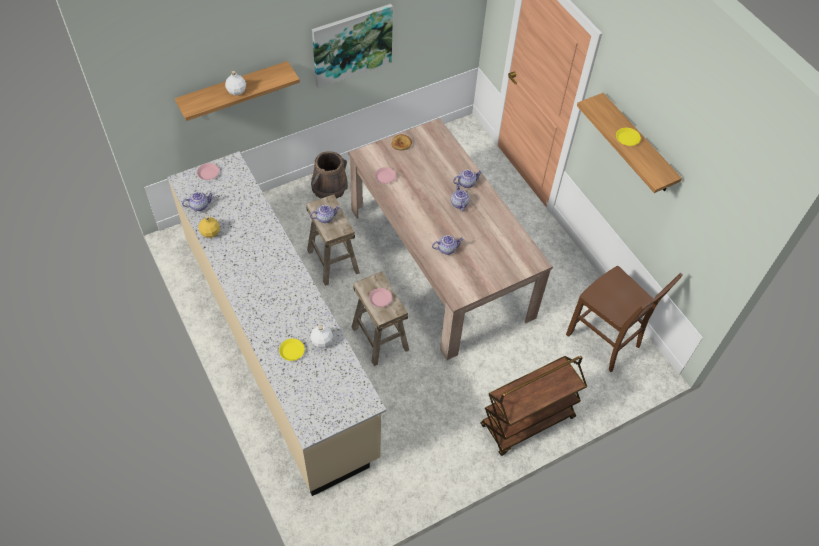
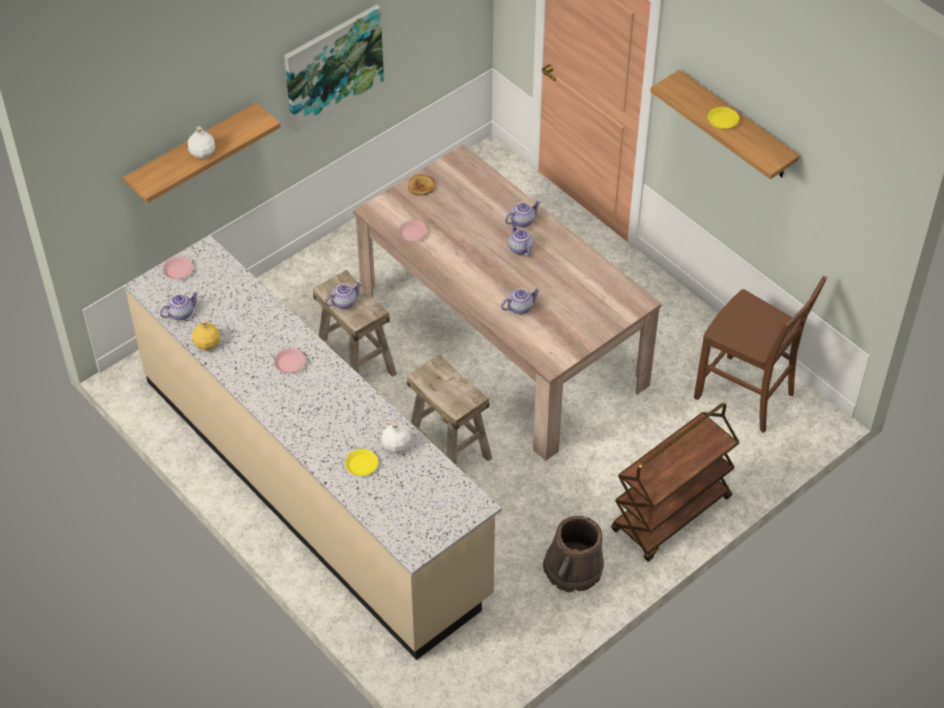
camera: 10 degrees left, 5 degrees down
(329, 186) = (320, 269): brown bucket -> brown bucket (573, 568)
(380, 299) = (448, 388): pink plate -> pink plate (290, 363)

